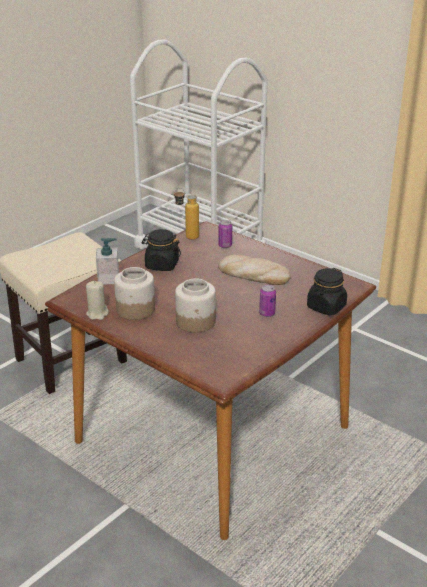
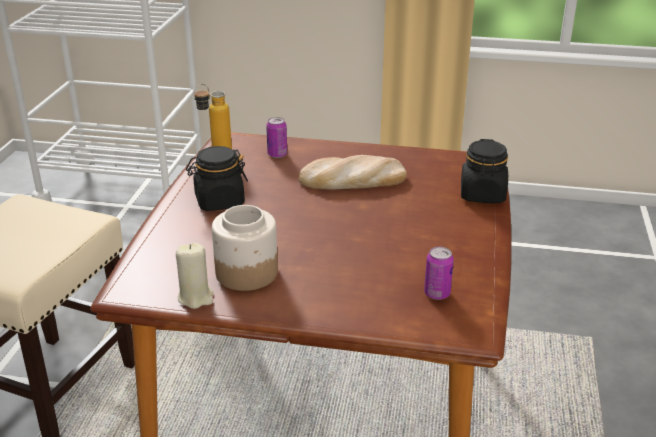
camera: 30 degrees left, 0 degrees up
(109, 279) = (161, 242): soap dispenser -> none
(196, 322) = (349, 263): jar -> none
(267, 313) = (424, 223): can -> can (437, 294)

